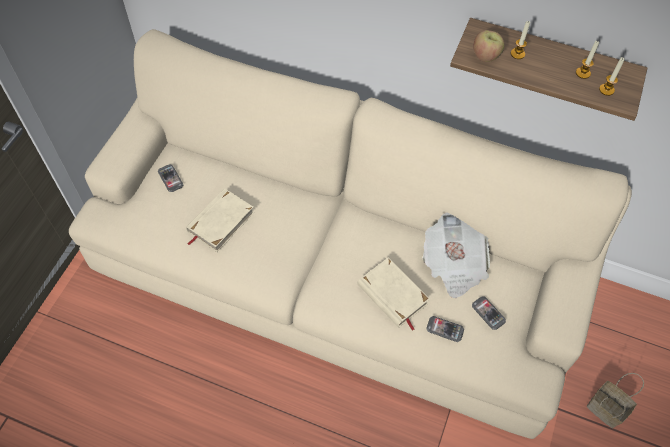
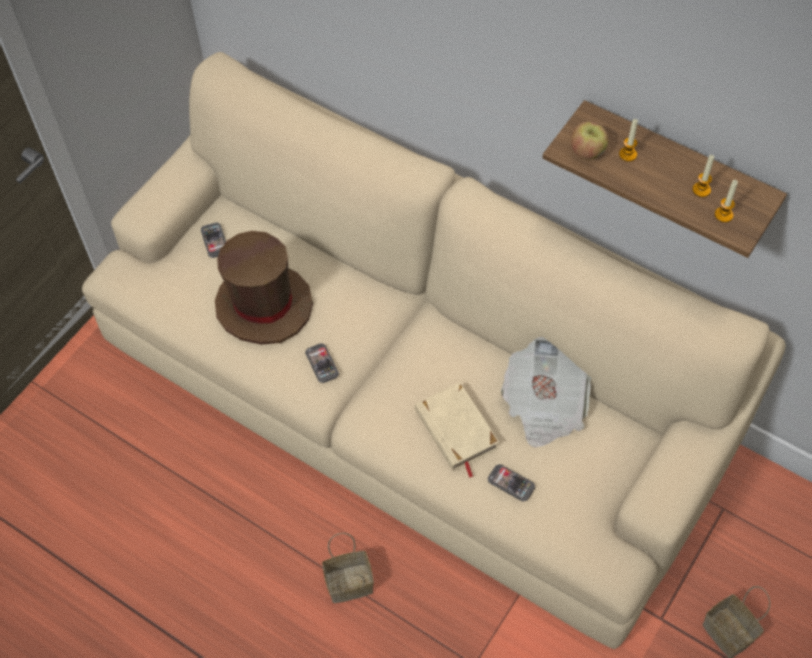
camera: 15 degrees right, 0 degrees up
(220, 222) = (264, 305): beige book -> brown hat
(320, 427) = (348, 585): none -> basket
(488, 313) = (572, 473): phone -> phone (322, 364)

